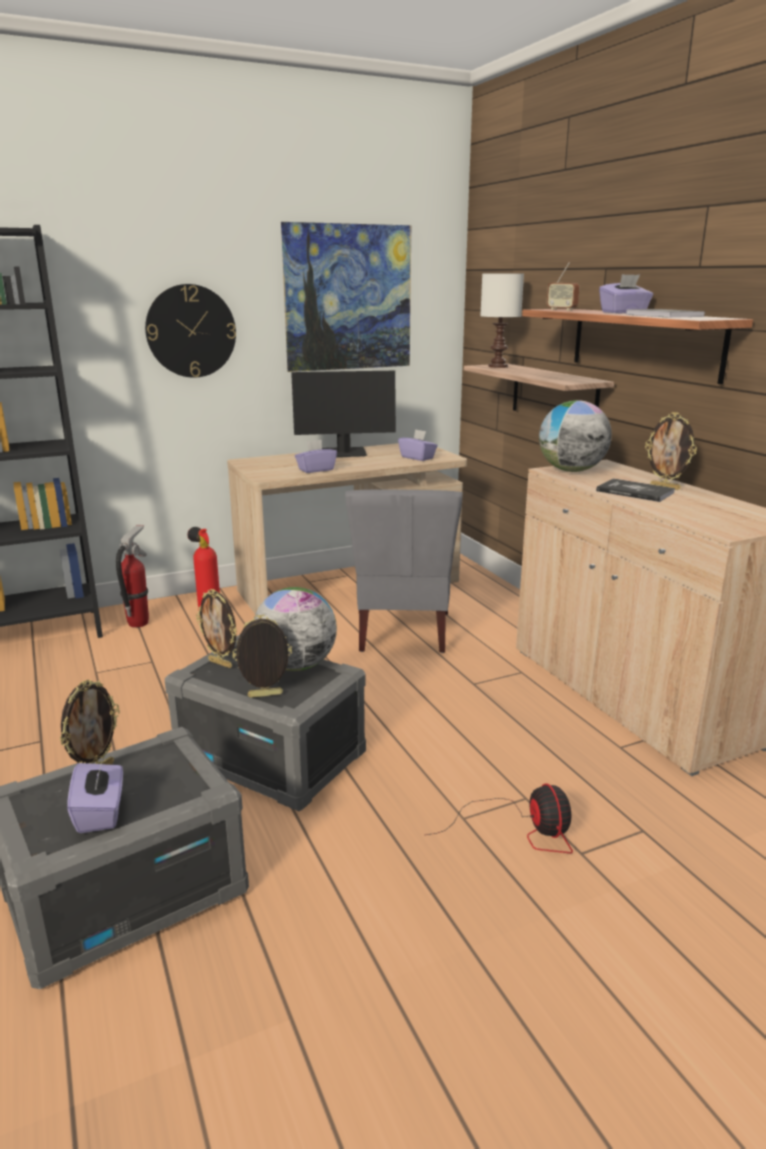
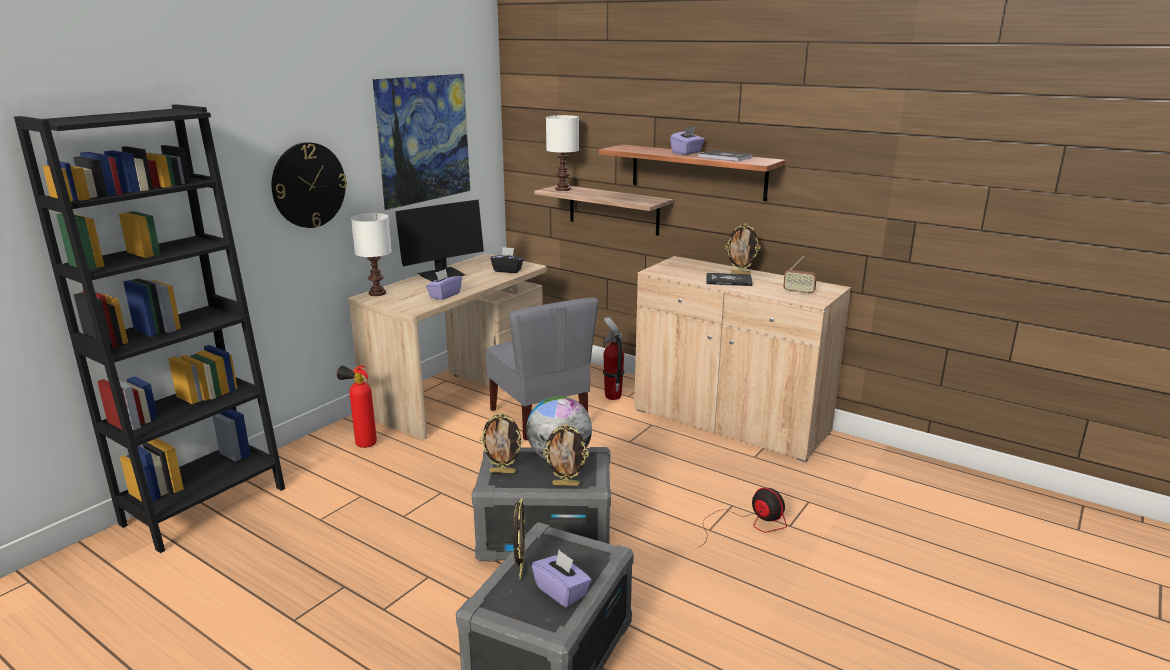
camera: 30 degrees left, 0 degrees up
(139, 623) = (305, 467): fire extinguisher -> fire extinguisher (612, 396)
(259, 459) = (378, 293): none -> white table lamp
(265, 696) = (566, 484): picture frame -> picture frame turned 135 degrees counterclockwise
(417, 457) = (507, 270): purple tissue box -> black tissue box
(561, 310) = (632, 149): radio -> radio (798, 292)
(571, 471) = (667, 269): globe -> none

